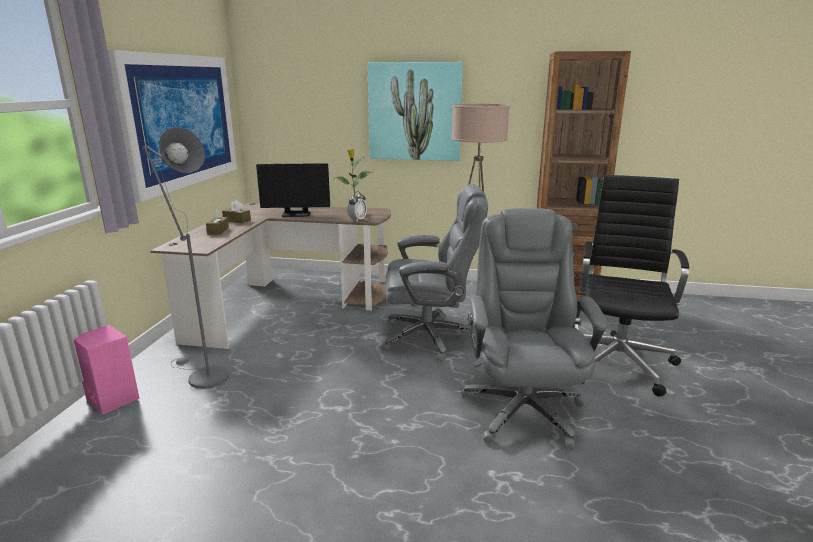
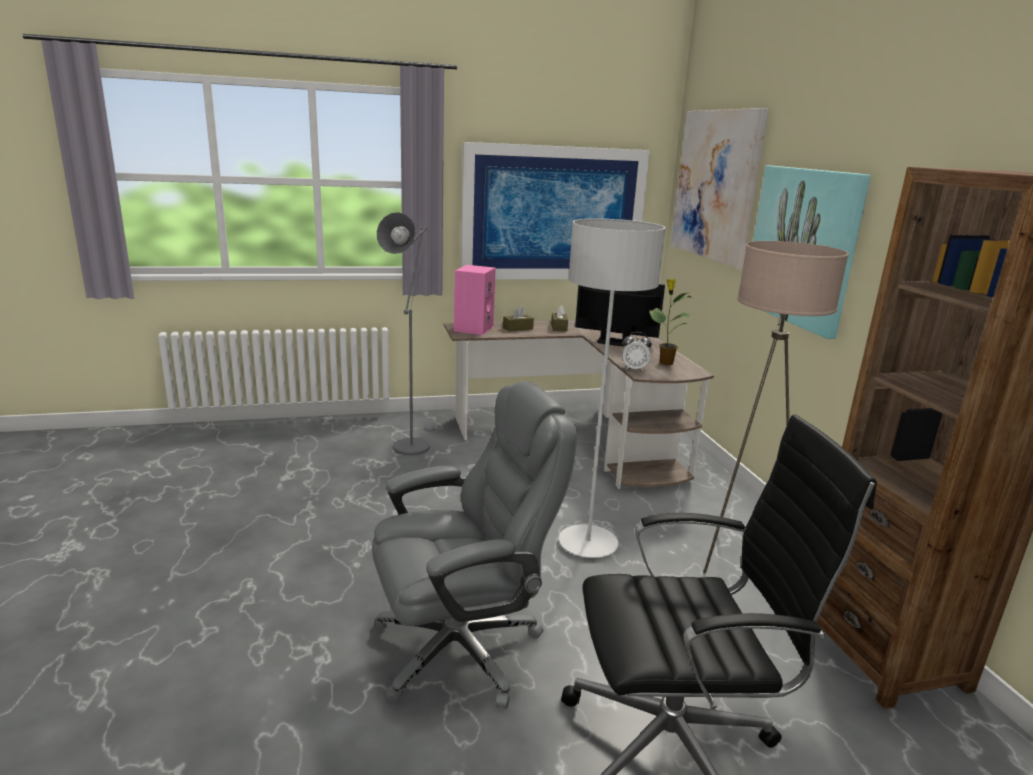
camera: 65 degrees right, 0 degrees up
(111, 399) = (361, 423): pink speaker -> pink speaker (473, 328)
(296, 214) = (614, 342): monitor -> monitor turned 135 degrees clockwise
(302, 82) = (716, 185): none -> picture
(430, 337) = (588, 543): grey office chair -> grey floor lamp

